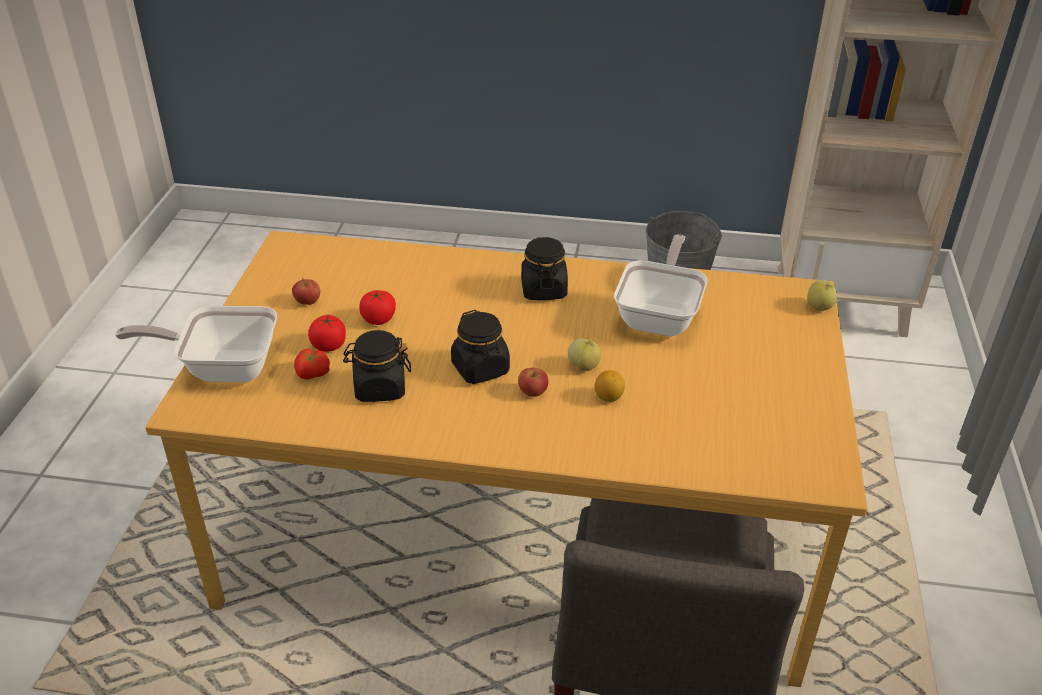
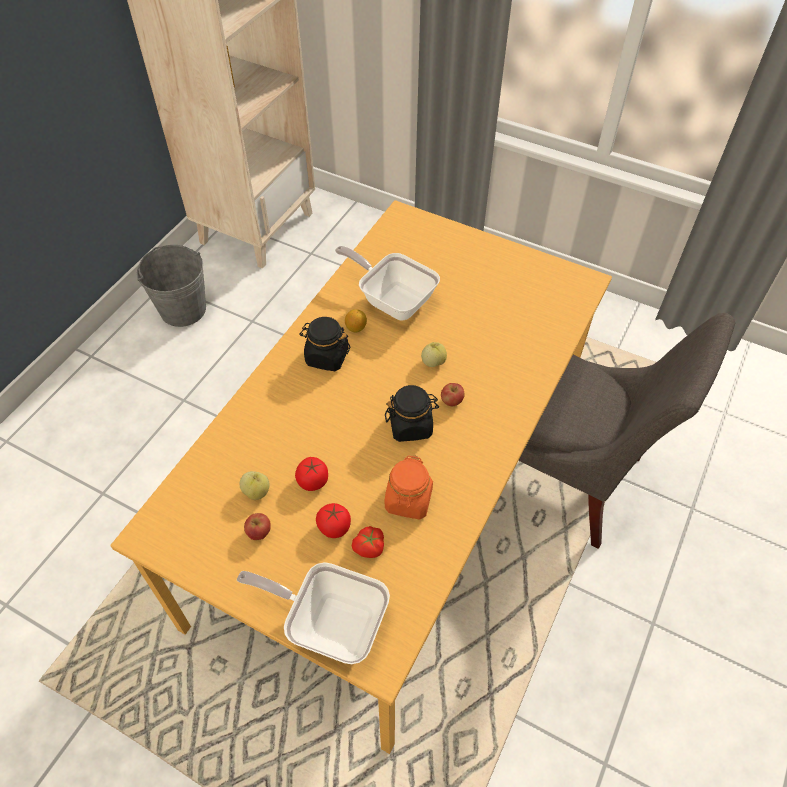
camera: 70 degrees left, 15 degrees up
(222, 367) = (329, 622): frying pan -> frying pan turned 90 degrees clockwise
(379, 388) = (408, 500): black jar -> orange jar
(609, 397) = (473, 359): lemon -> lemon (356, 328)
(819, 307) = (420, 217): apple -> apple (257, 491)

